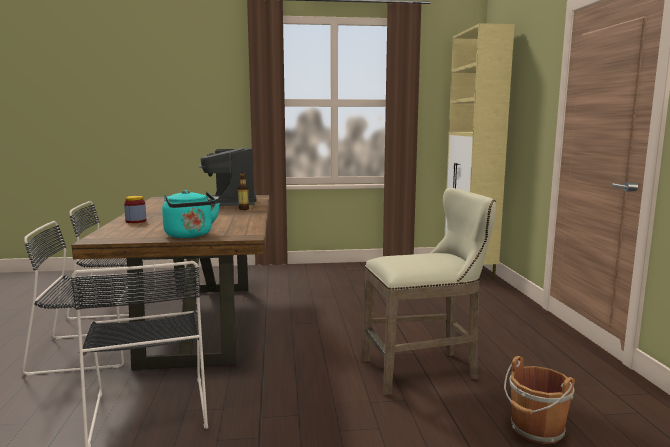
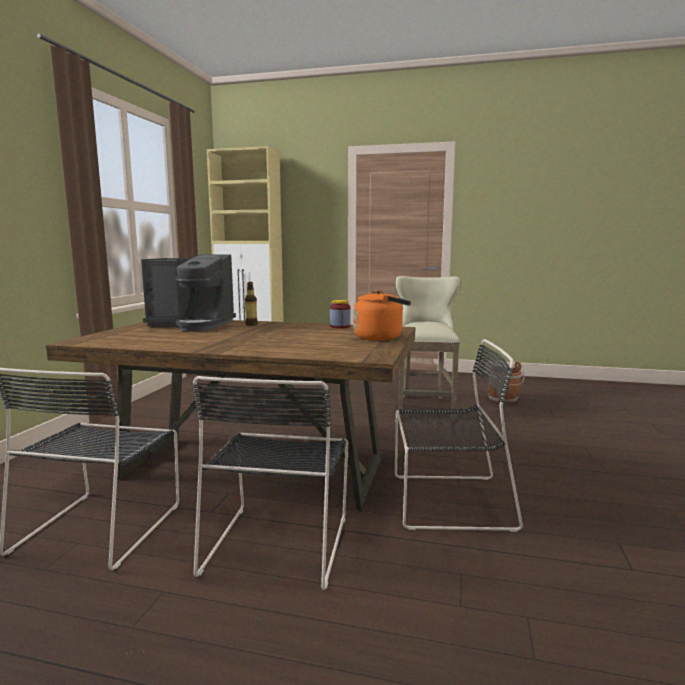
camera: 70 degrees left, 0 degrees up
(136, 221) = (271, 348): jar -> jar (340, 326)
(190, 235) = (381, 337): turquoise kettle -> orange kettle

